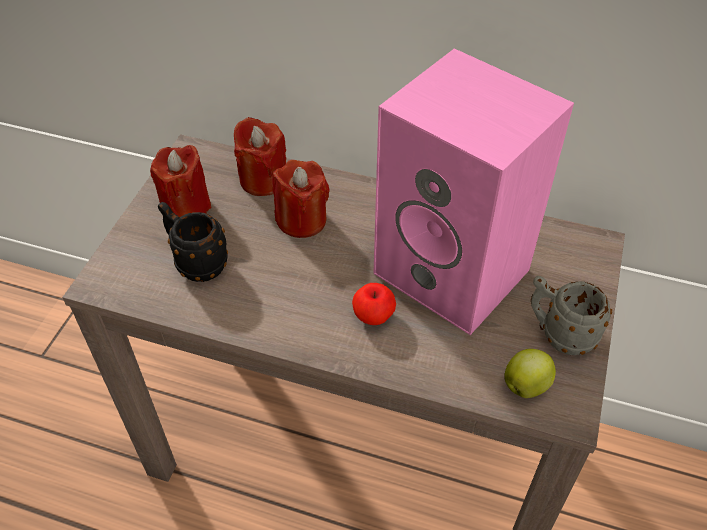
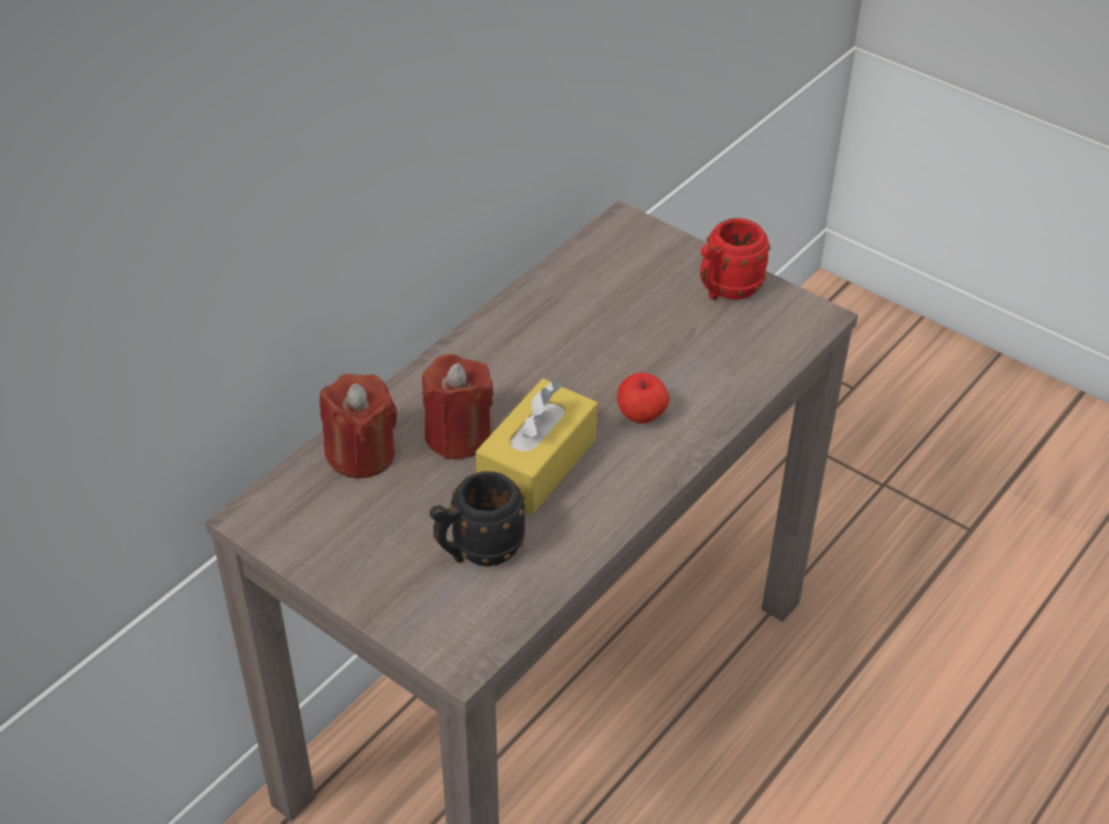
camera: 70 degrees left, 5 degrees down
(186, 206) = (365, 542): red candle -> none
(293, 270) = (537, 464): none -> yellow tissue box
(456, 271) = (609, 333): pink speaker -> none
(526, 385) = (776, 333): apple -> none
(559, 334) = (725, 290): grey mug -> red mug

